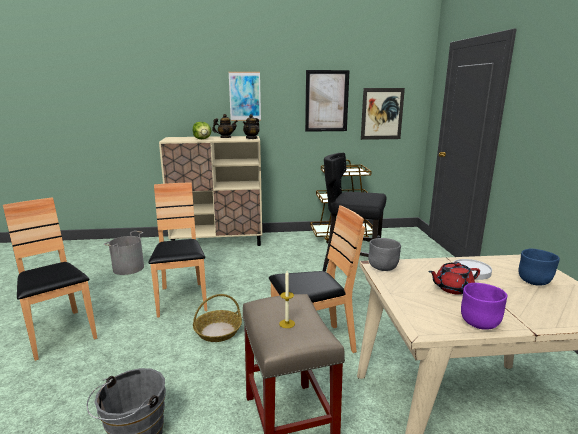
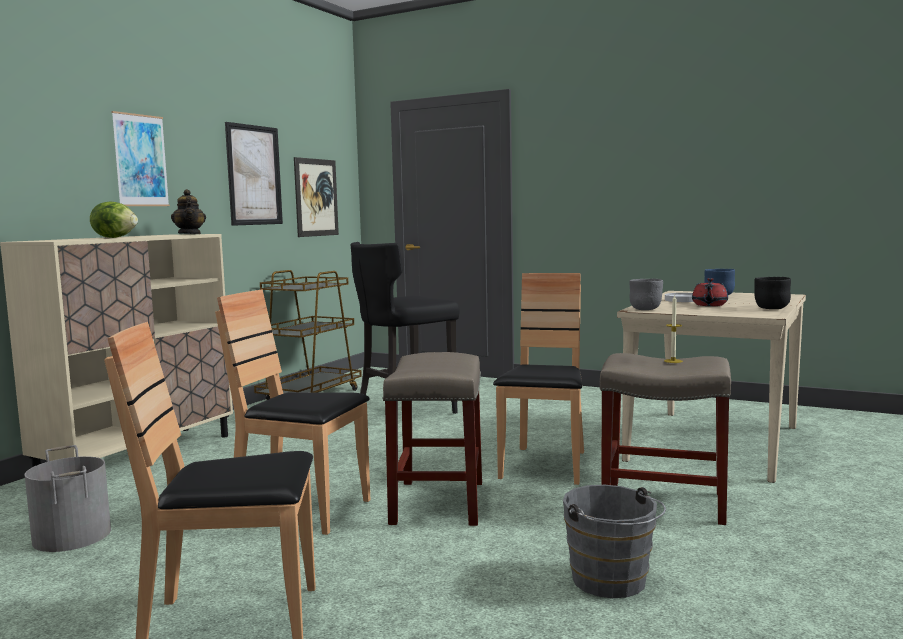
camera: 55 degrees left, 10 degrees down
(217, 331) = (438, 503): basket -> beige stool
(225, 138) = (140, 236): teapot -> none
(479, 323) = (771, 308): purple bowl -> black bowl

